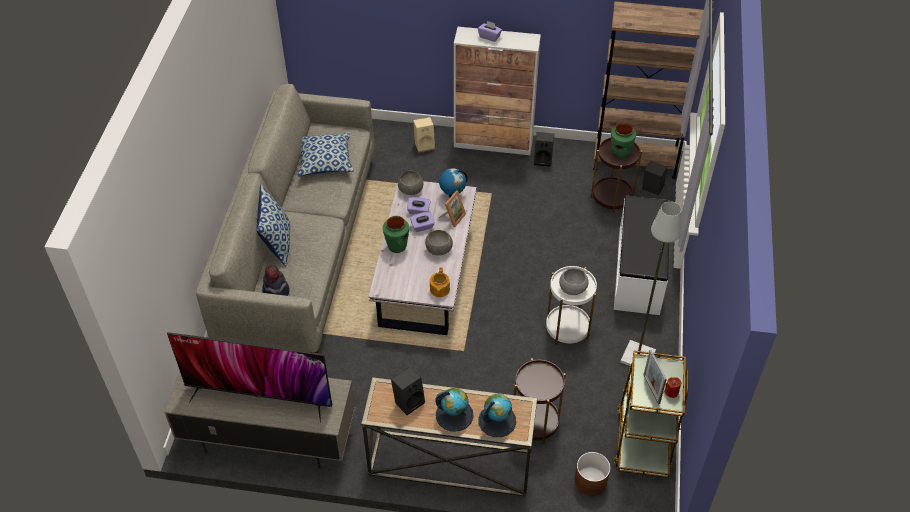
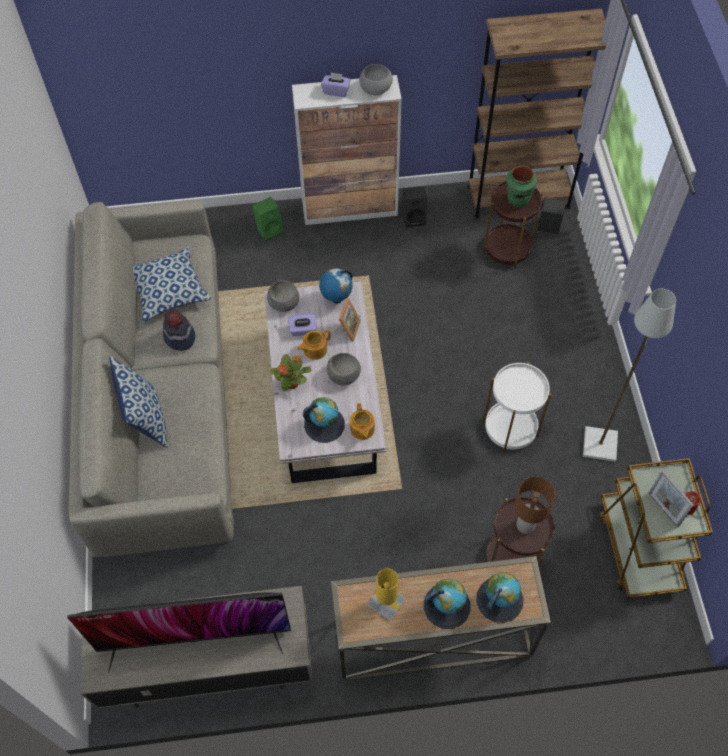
camera: 15 degrees left, 10 degrees up
(276, 292) = (166, 485): hat -> hat (179, 338)
(397, 246) = (292, 383): green vase -> potted plant
(409, 401) = (386, 602): black speaker -> yellow table lamp
(411, 279) = (324, 424): none -> globe
(422, 226) = (314, 349): purple tissue box -> teapot
(424, 145) = (270, 229): beige speaker -> green speaker
(541, 381) = (525, 525): none -> brown table lamp
(573, 288) = (521, 391): grey bowl -> grey bowl (376, 88)
(591, 481) = (598, 616): brown planter -> none
(639, 272) = (567, 337): white bench -> none

